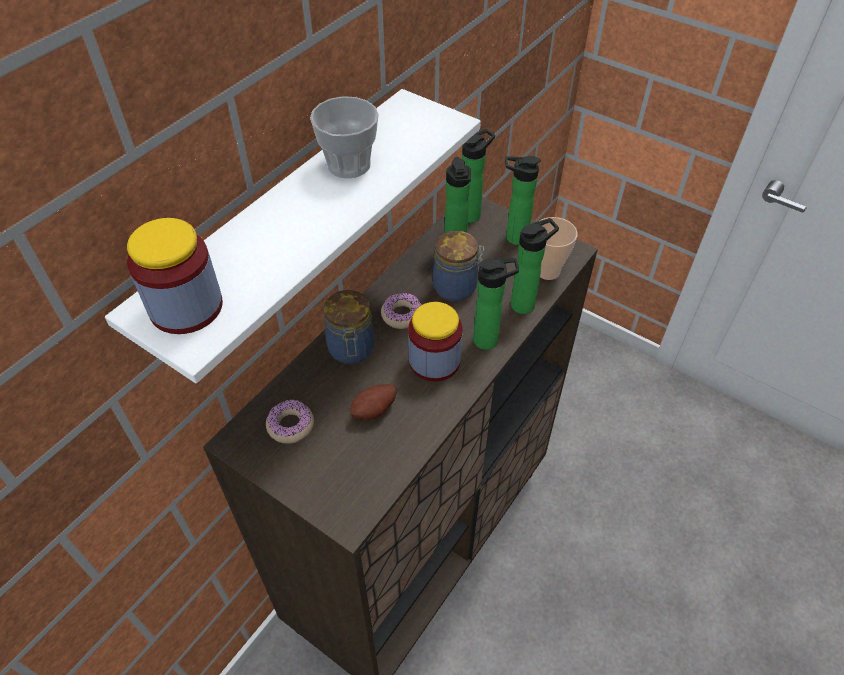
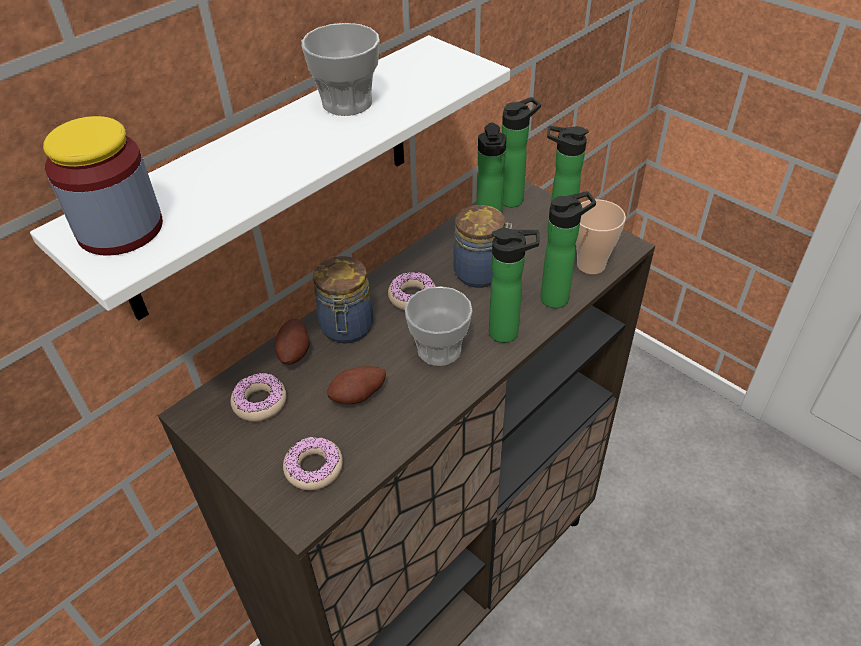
camera: 10 degrees right, 5 degrees down
(311, 377) = (295, 353): none -> potato
(350, 478) = (314, 468): none -> donut
(434, 361) = (439, 349): jar -> cup

